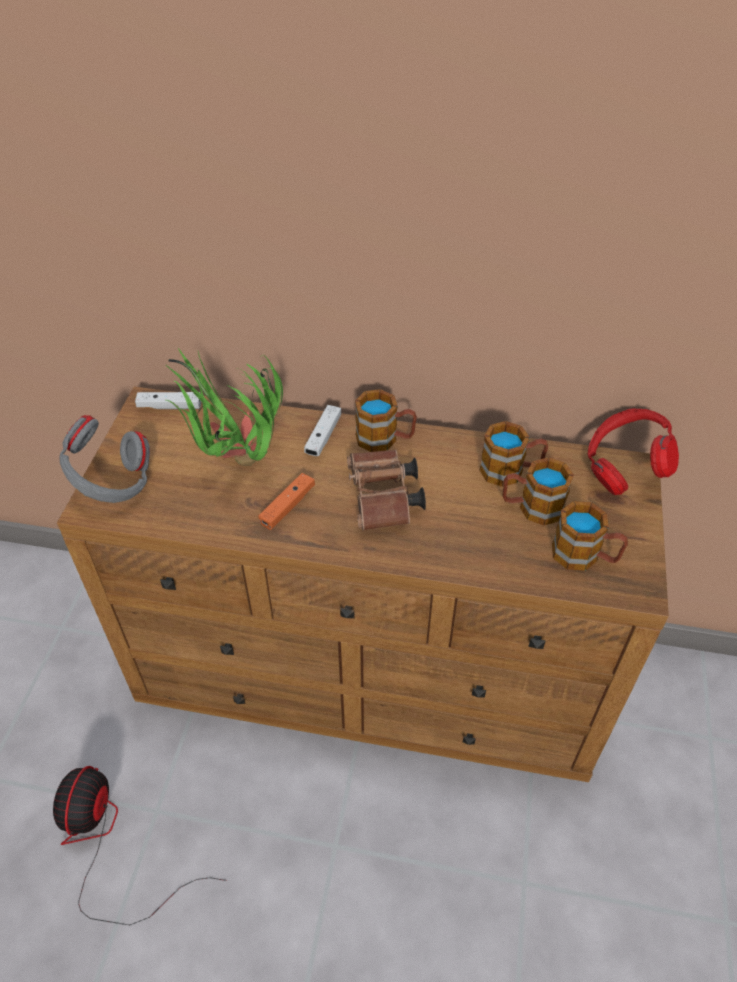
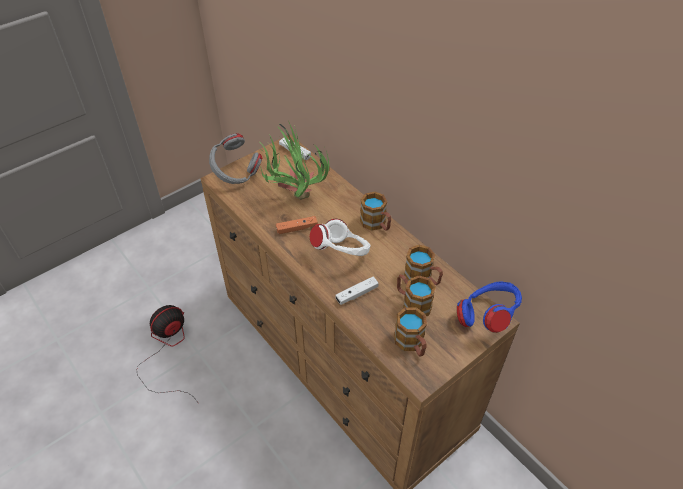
camera: 40 degrees right, 0 degrees up
(323, 436) = (348, 206): white game controller -> white game controller (357, 294)
(383, 501) = (342, 253): brown binoculars -> white headphones
(623, 470) = (486, 317): red headphones -> blue headphones

